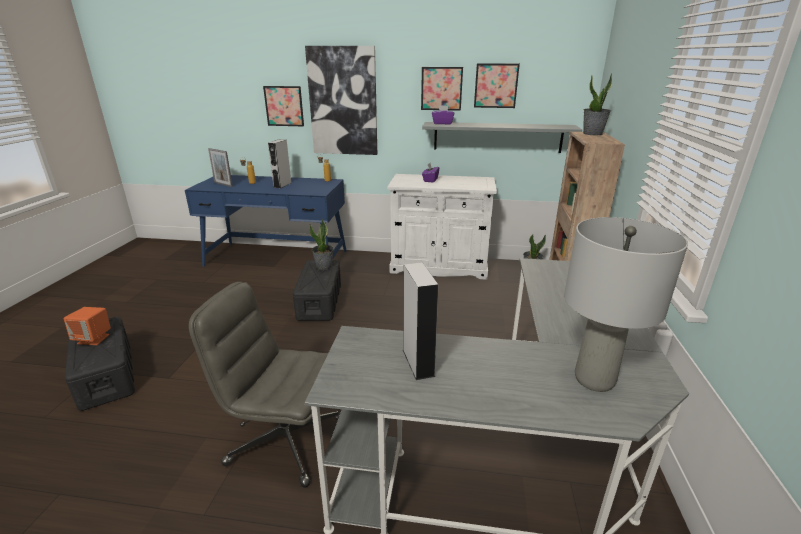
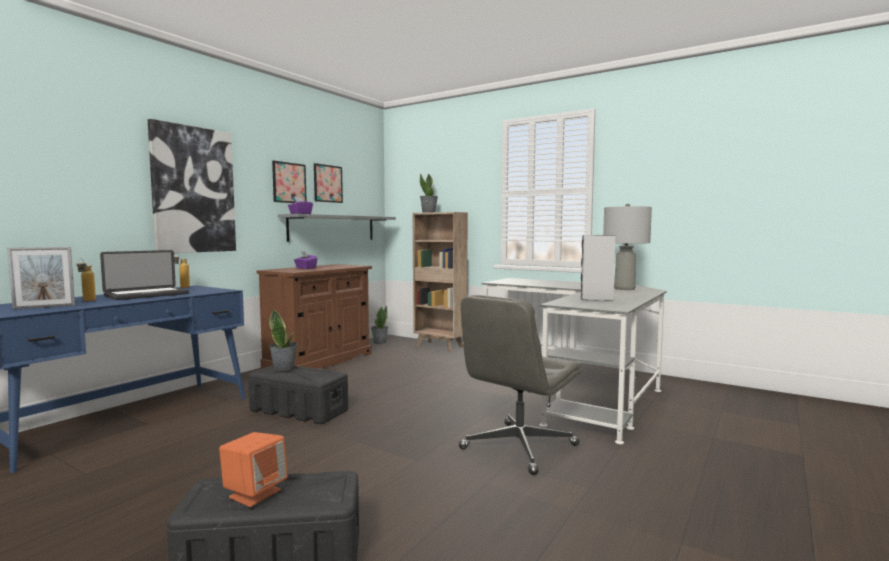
camera: 65 degrees left, 20 degrees down
(282, 185) = (147, 295): grey speaker -> laptop
(284, 106) = (109, 191): picture -> none
(439, 266) = (319, 361): white cabinet -> brown cabinet

